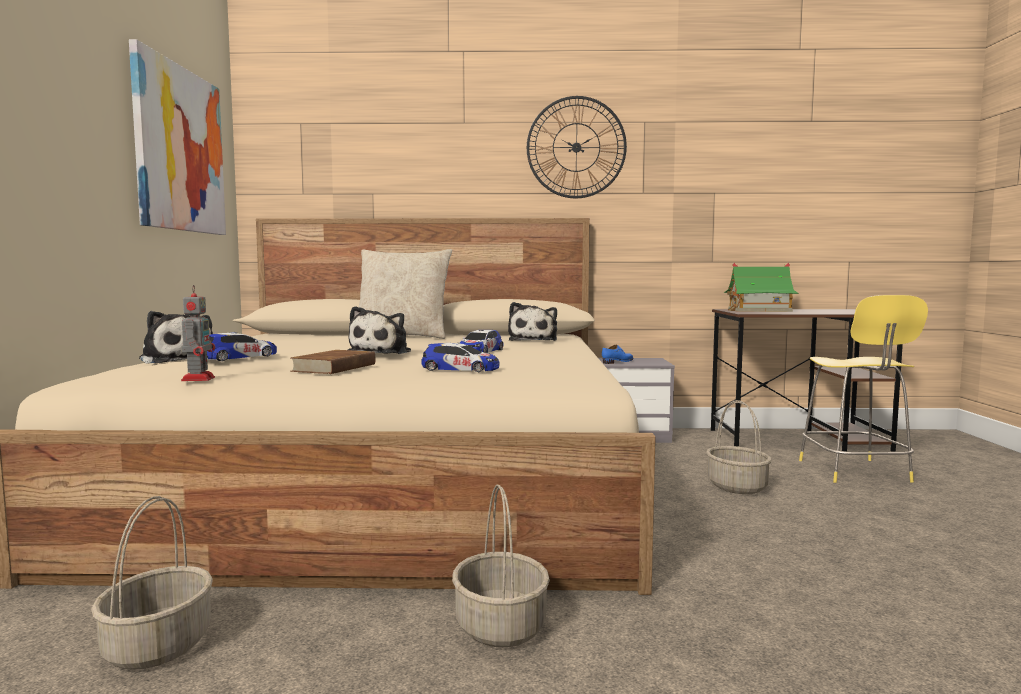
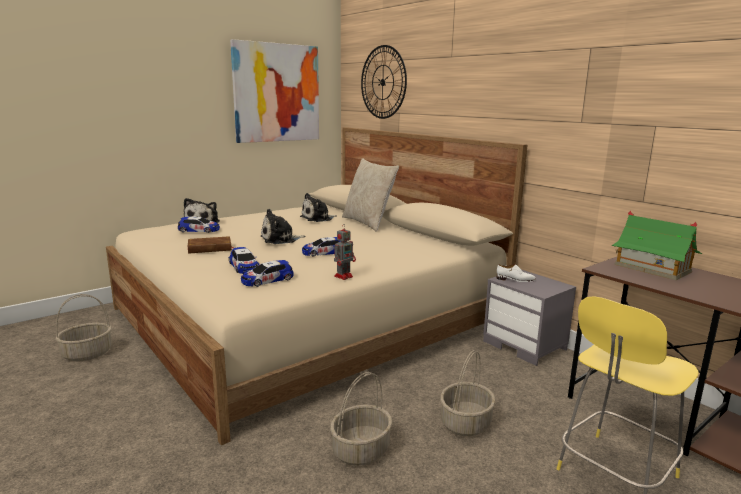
camera: 50 degrees right, 10 degrees up
(199, 378) = (149, 242): toy robot -> toy robot (344, 276)
(499, 626) = (149, 414): basket -> basket (361, 450)
(533, 340) = (413, 248): plush toy -> plush toy (318, 218)
(536, 369) = (267, 280): none -> toy car
(576, 147) = (526, 76): wall clock -> wall clock (383, 82)
(618, 362) = (515, 280): blue shoe -> white shoe

